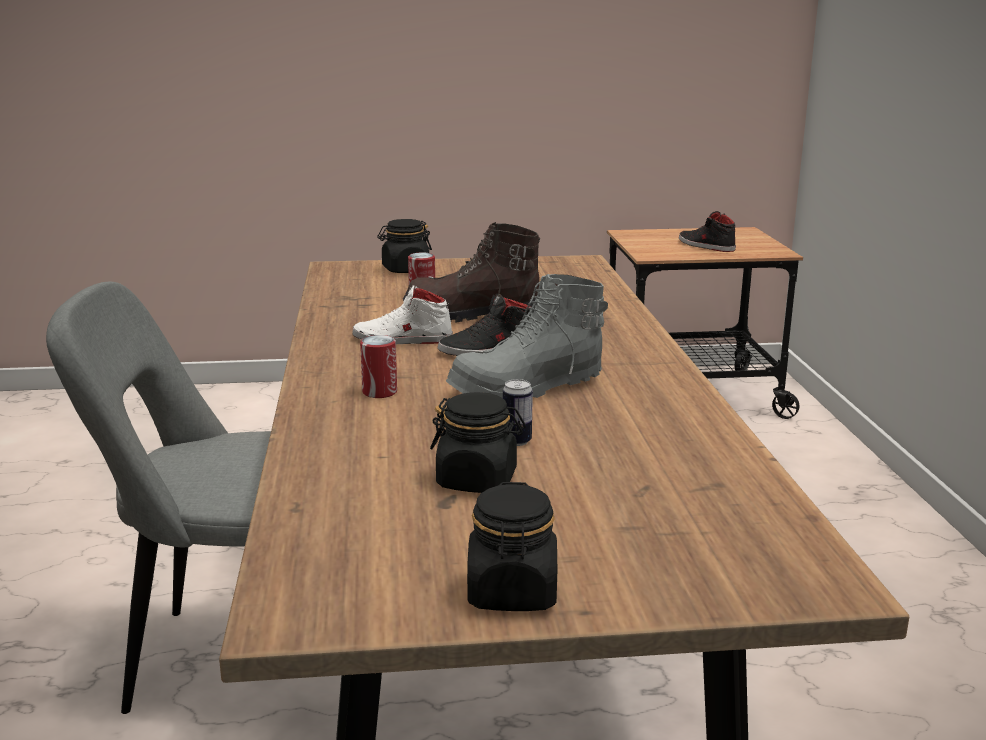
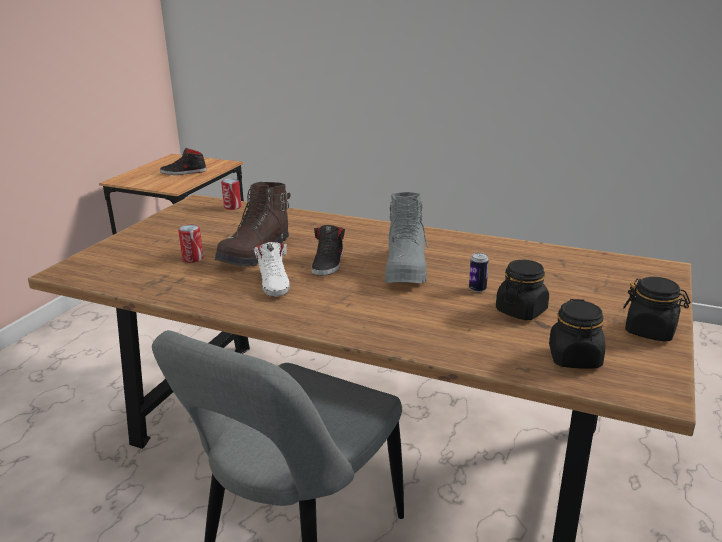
camera: 60 degrees left, 5 degrees up
(379, 392) = (364, 309): can -> can (232, 207)
(402, 339) = (274, 283): white shoe -> white shoe turned 45 degrees counterclockwise
(405, 269) = (120, 250): black jar -> black jar (574, 358)

